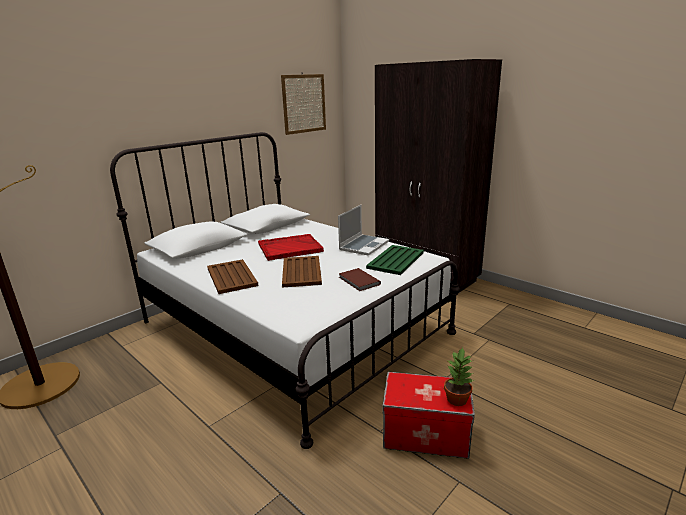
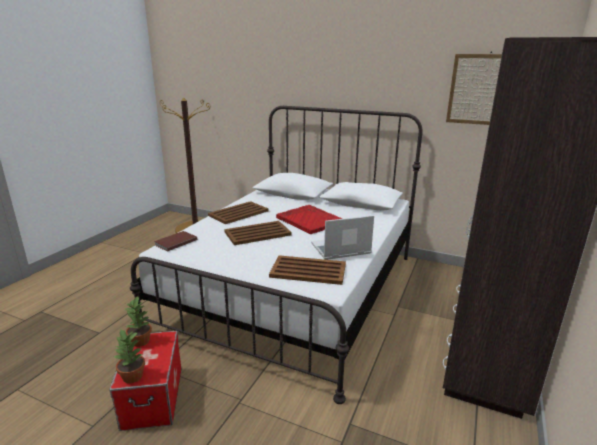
camera: 70 degrees right, 0 degrees up
(358, 281) = (246, 259): brown book -> brown book (175, 242)
(363, 245) = (340, 249): laptop -> laptop turned 150 degrees clockwise
(395, 260) = (307, 270): green tray -> brown tray
(399, 395) = (141, 341): none -> potted plant

